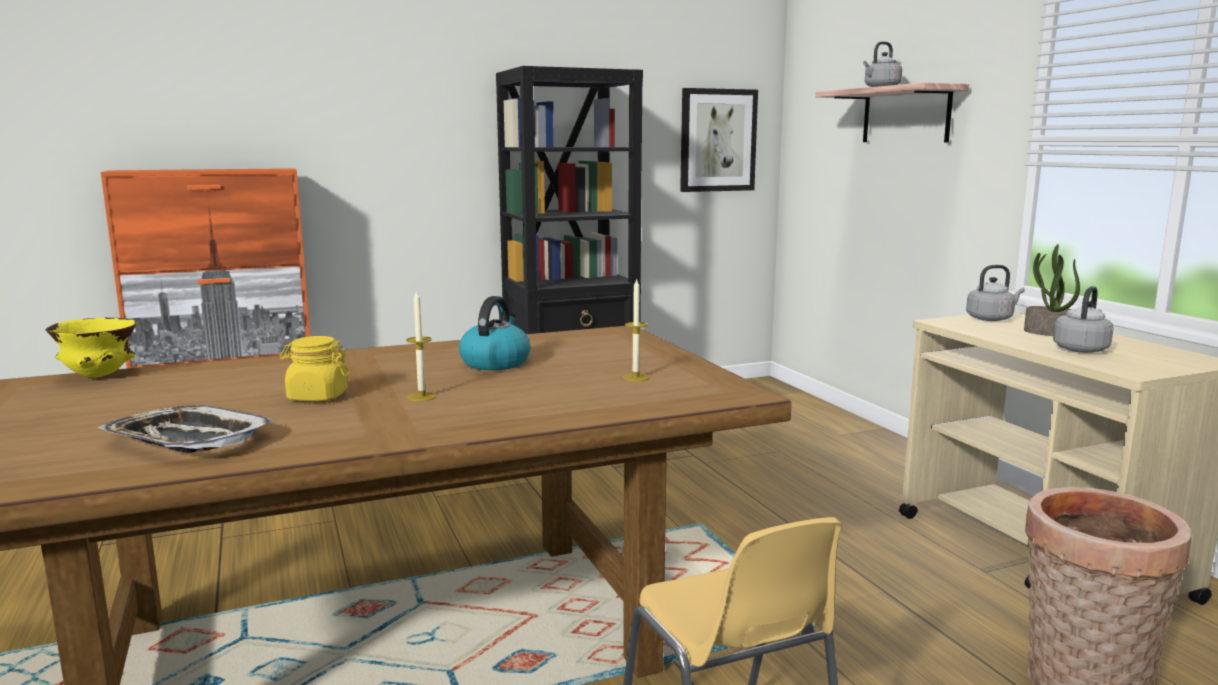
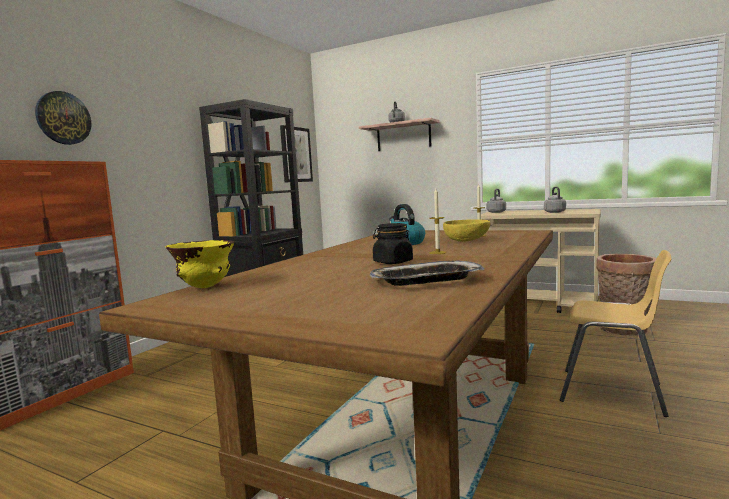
camera: 40 degrees left, 5 degrees down
(278, 108) = (63, 118): none -> wall clock
(317, 396) = (393, 262): yellow jar -> black jar
(560, 385) = (467, 241): none -> yellow bowl
(1049, 333) = (528, 211): potted plant -> none

